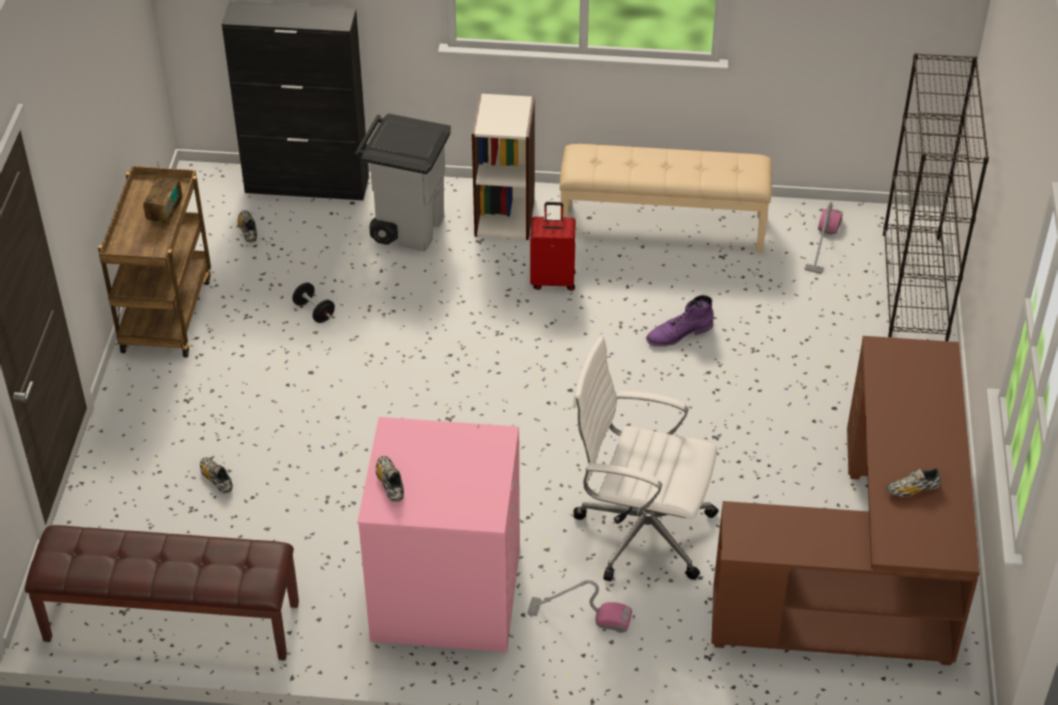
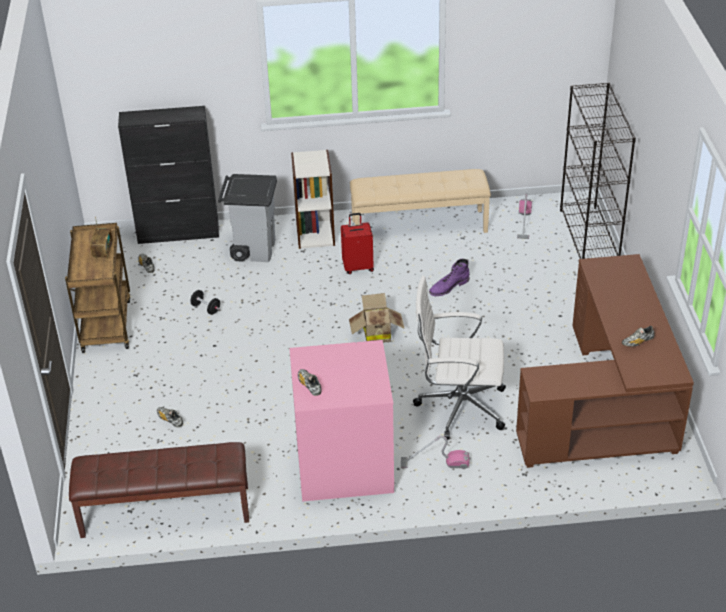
camera: 10 degrees left, 5 degrees down
(549, 393) = (375, 334): none -> cardboard box

